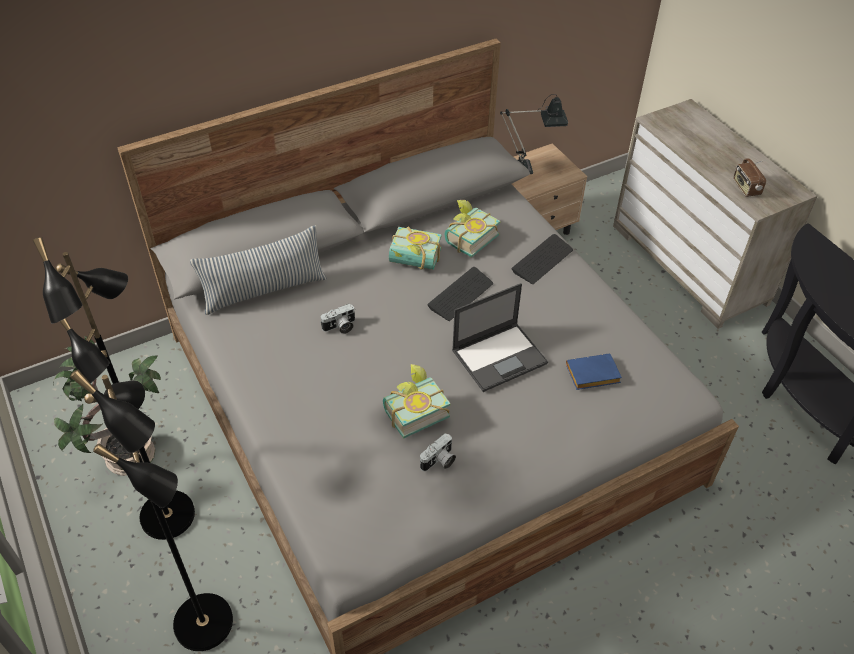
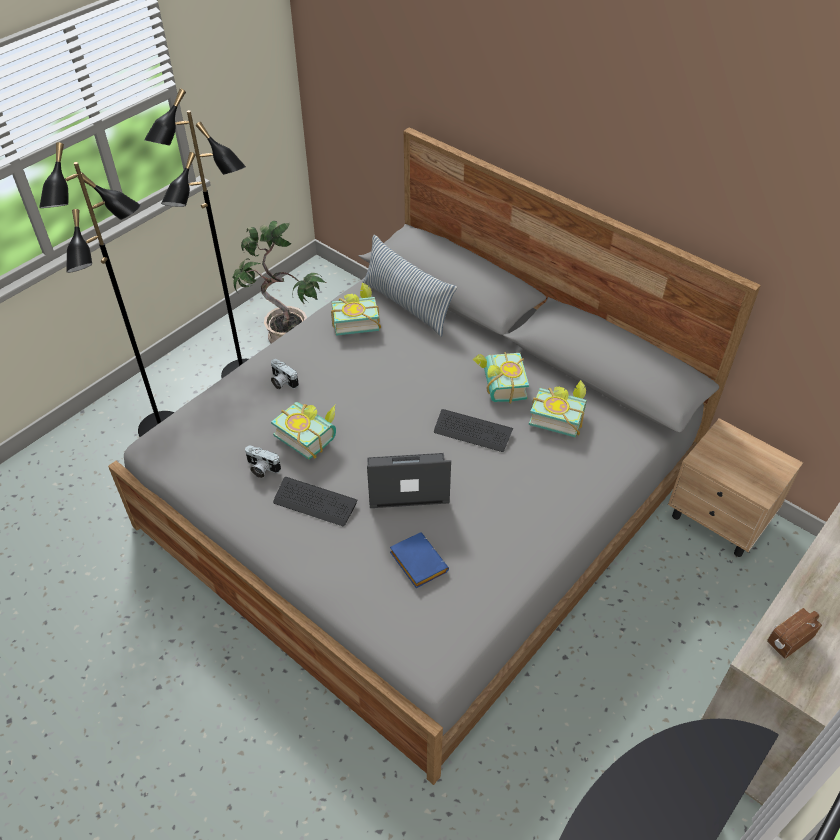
camera: 70 degrees right, 0 degrees up
(260, 336) = (355, 320): none -> book
(340, 327) = (387, 363): camera -> camera (282, 382)
(500, 356) = (406, 481): laptop -> laptop turned 135 degrees clockwise
(527, 168) = (737, 450): table lamp -> none
(542, 260) = (562, 483): keyboard -> keyboard (315, 502)

